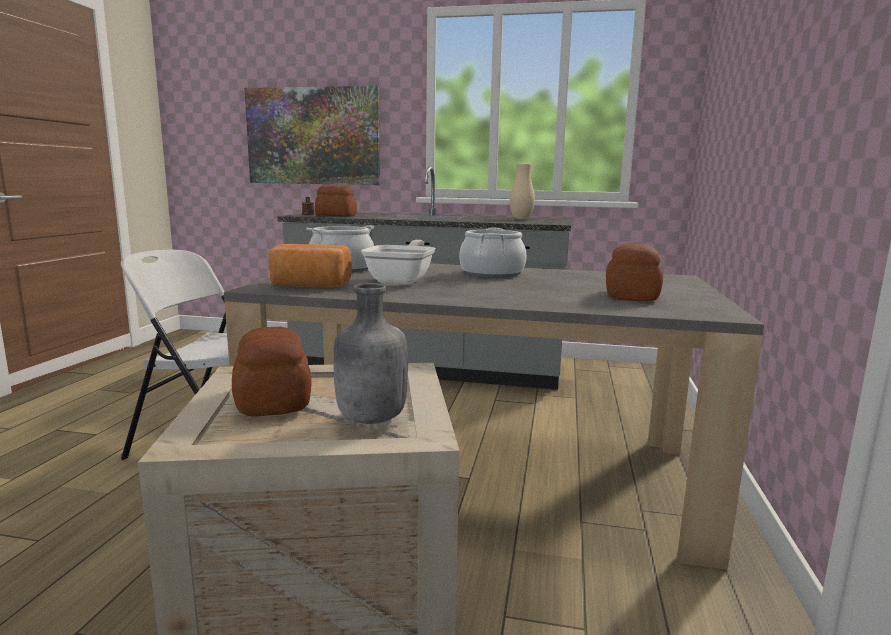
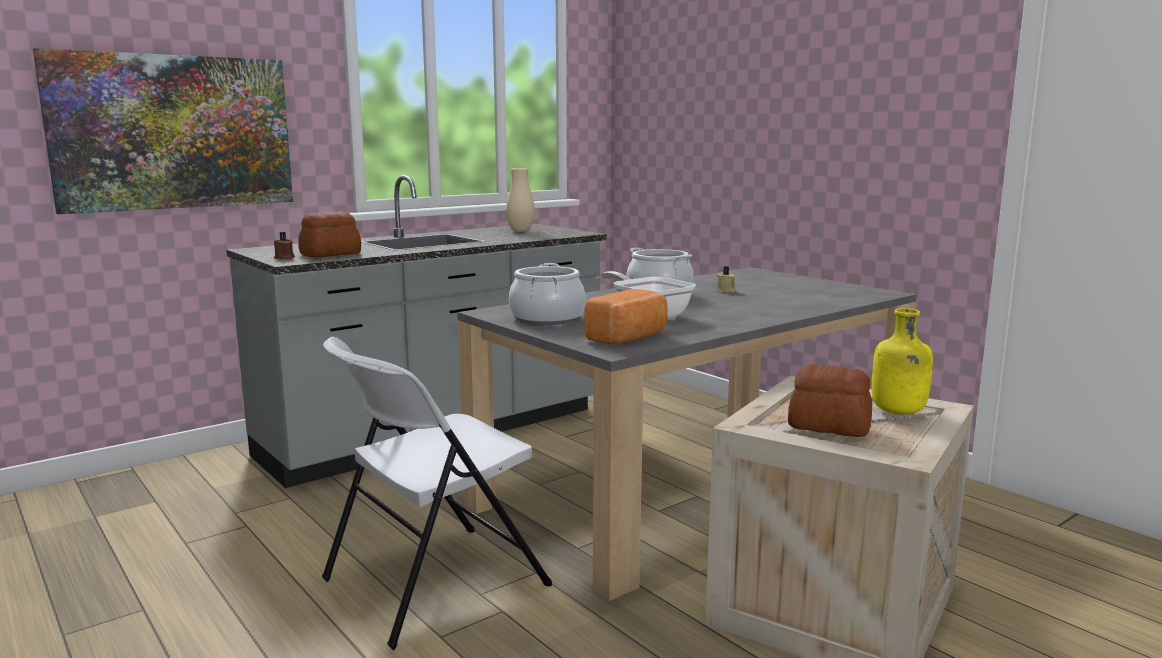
camera: 50 degrees left, 0 degrees up
(370, 419) = (898, 412): grey bottle -> yellow bottle
(557, 282) = (726, 291): none -> beige candle
(630, 295) = (804, 291): bread -> none

